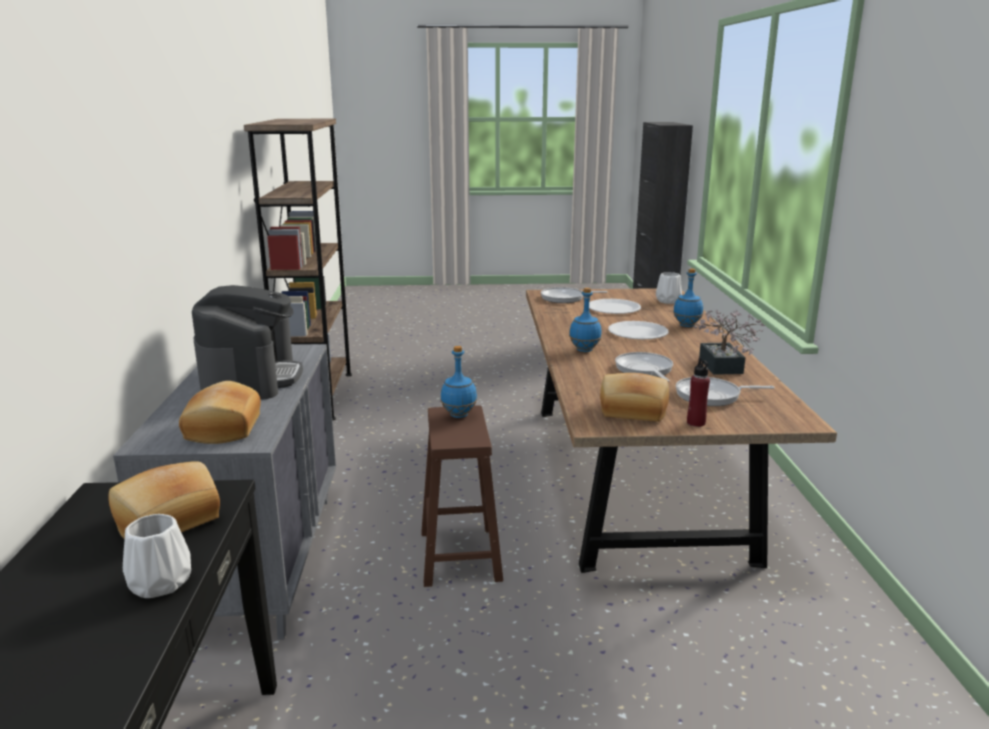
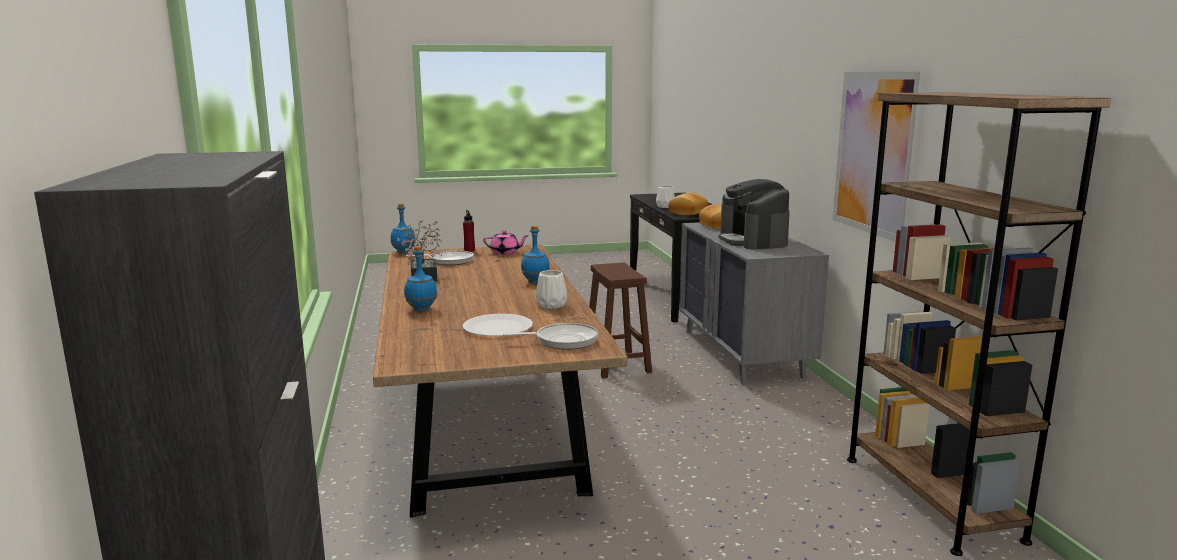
camera: 170 degrees right, 5 degrees down
(209, 202) = (876, 153): none -> picture
(458, 415) = (621, 274): blue bottle -> blue bottle (404, 252)
(633, 411) = (505, 252): bread -> pink teapot
(638, 332) = (480, 299): white plate -> none
(644, 370) = (488, 271): frying pan -> none
(668, 301) = (416, 344): white vase -> white vase (551, 305)

